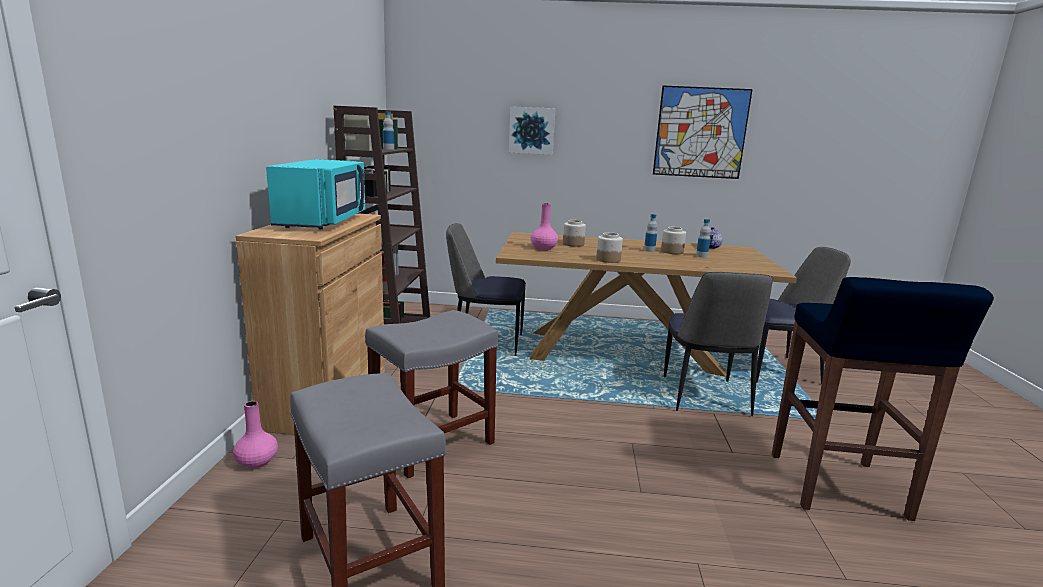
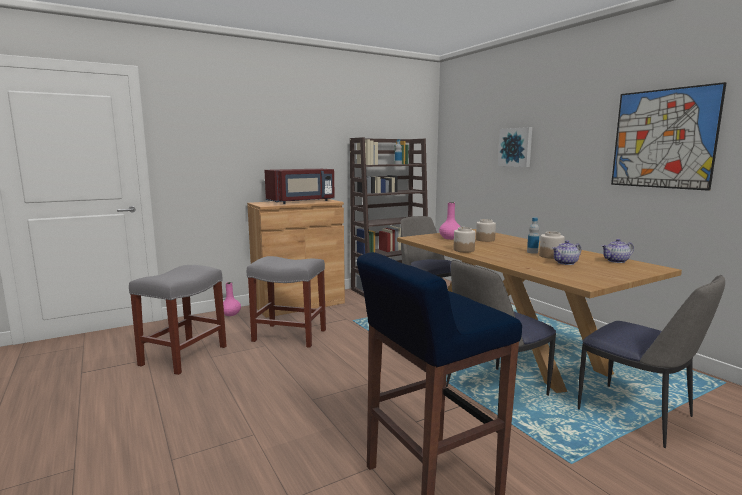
camera: 55 degrees right, 5 degrees down
(324, 221) = (302, 201): turquoise microwave -> red microwave
(701, 256) = (565, 263): bottle -> teapot

